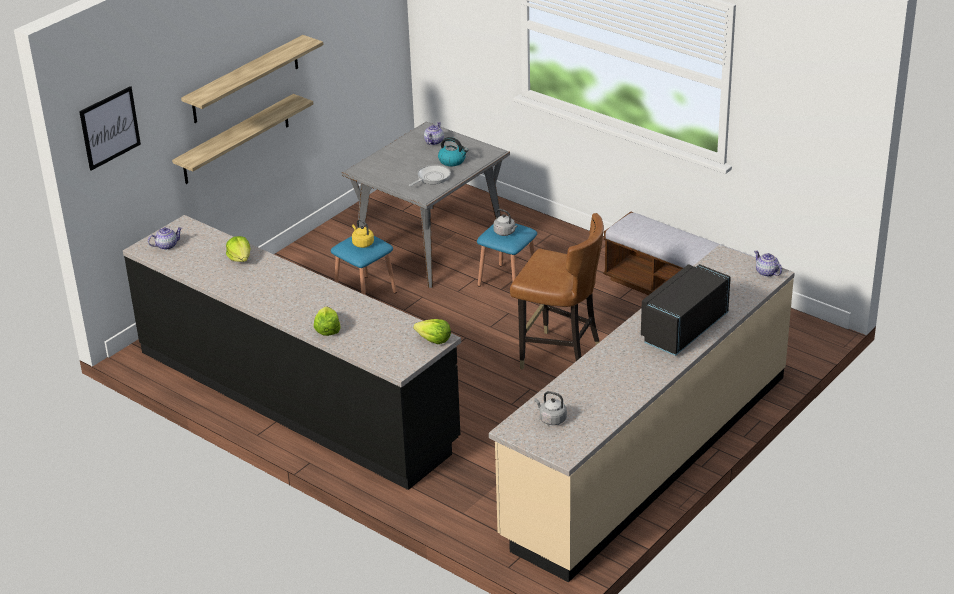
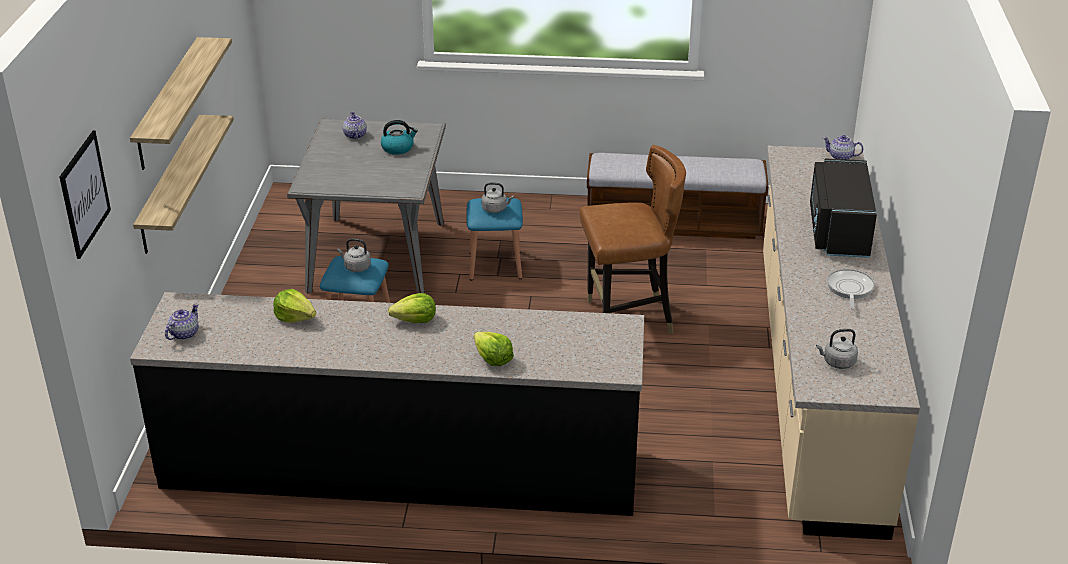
camera: 35 degrees left, 0 degrees up
(362, 243) = (356, 267): yellow kettle -> grey kettle
(432, 177) = (396, 170): frying pan -> frying pan (849, 289)
(434, 340) = (620, 327): lettuce -> lettuce (415, 320)

